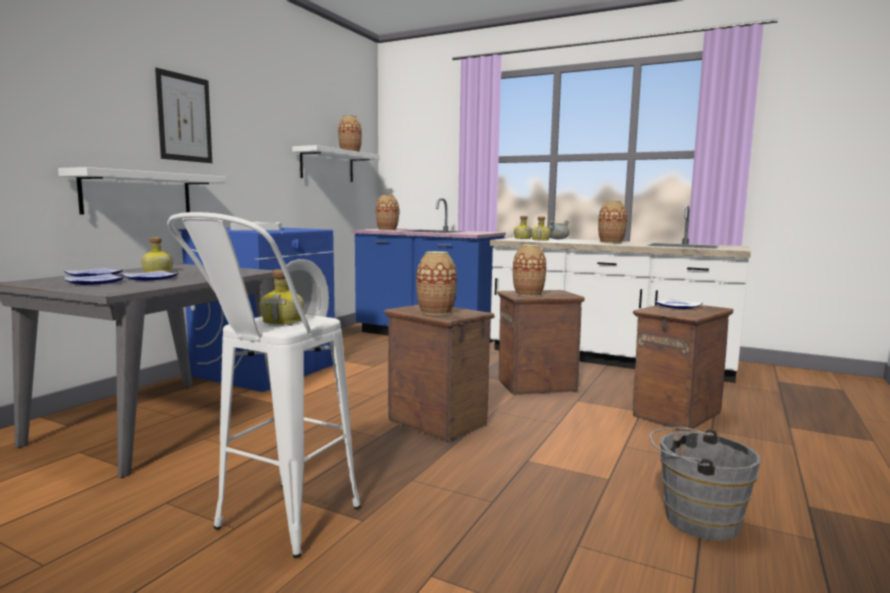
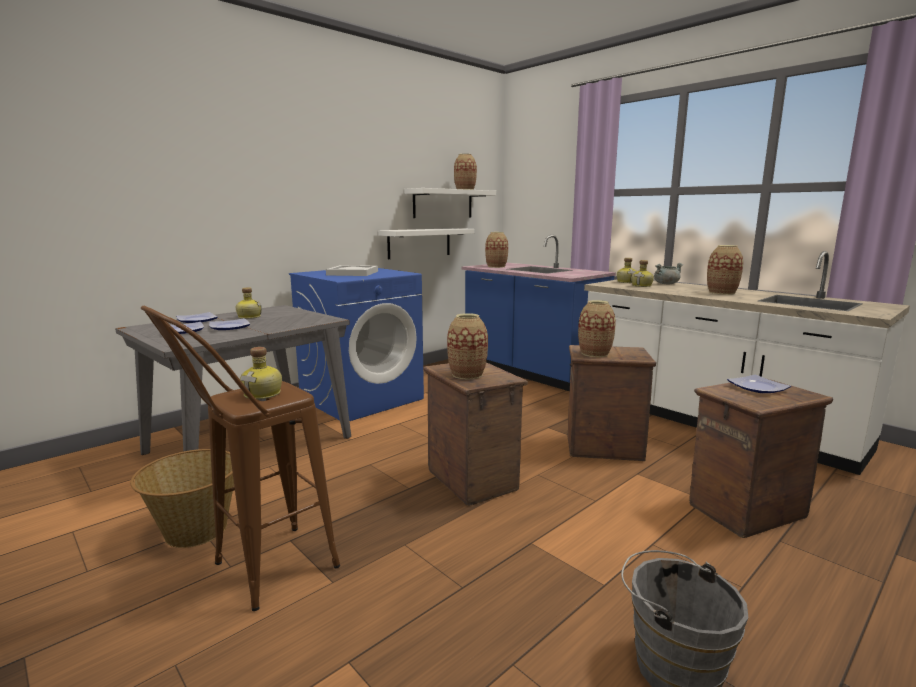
camera: 20 degrees right, 5 degrees up
(137, 193) = (252, 244): white shelf -> white shelf (419, 243)
(160, 505) = (195, 530): none -> basket
(184, 118) = (294, 173): picture -> none
(274, 528) = (258, 574): white stool -> brown stool

